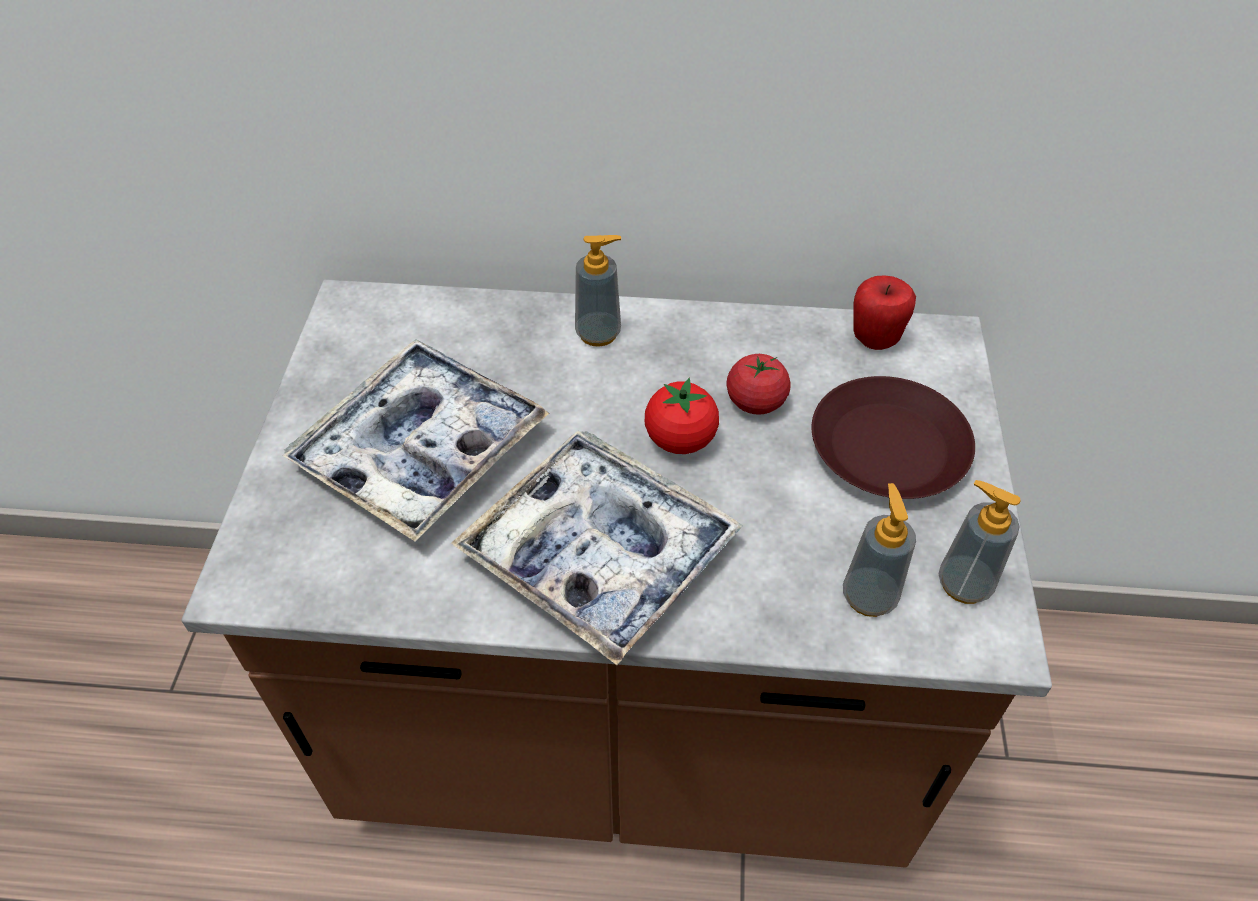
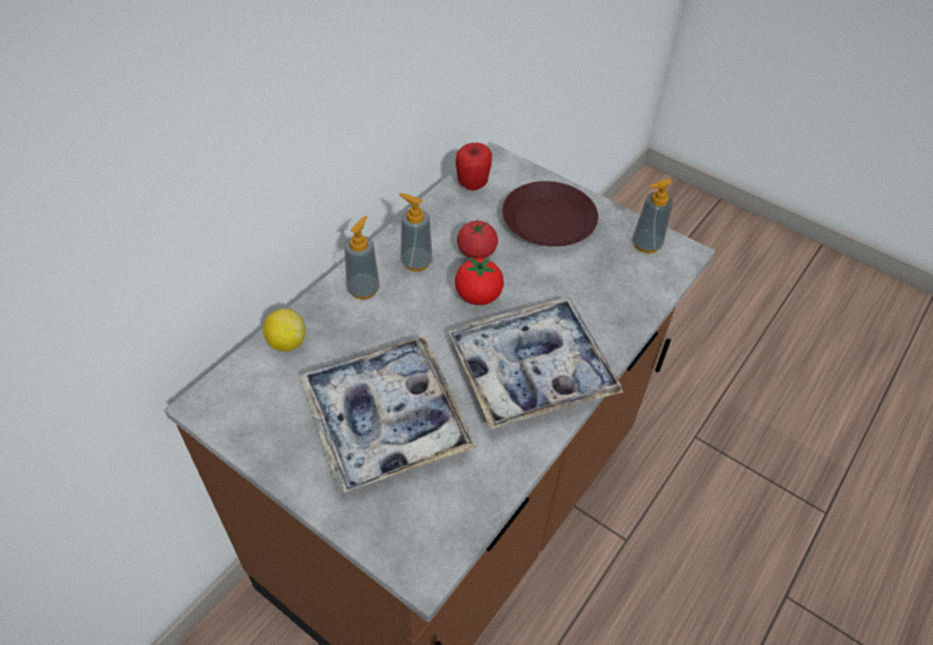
camera: 60 degrees left, 0 degrees up
(470, 315) = (287, 342): none -> lemon
(869, 596) = (631, 280): soap dispenser -> soap dispenser (416, 262)

